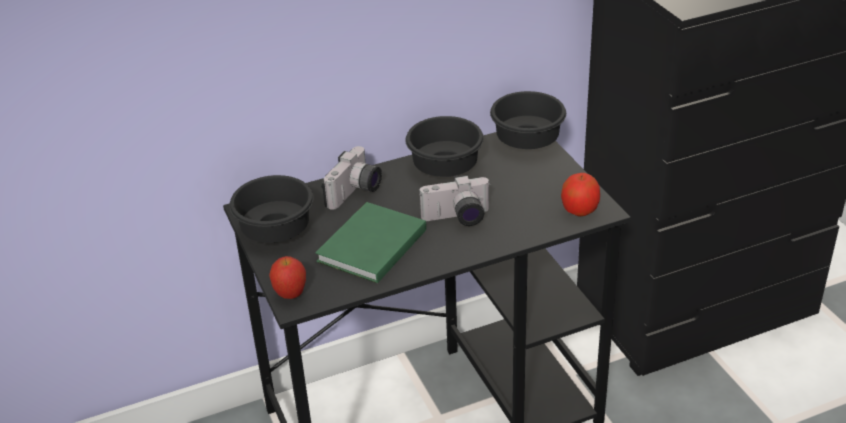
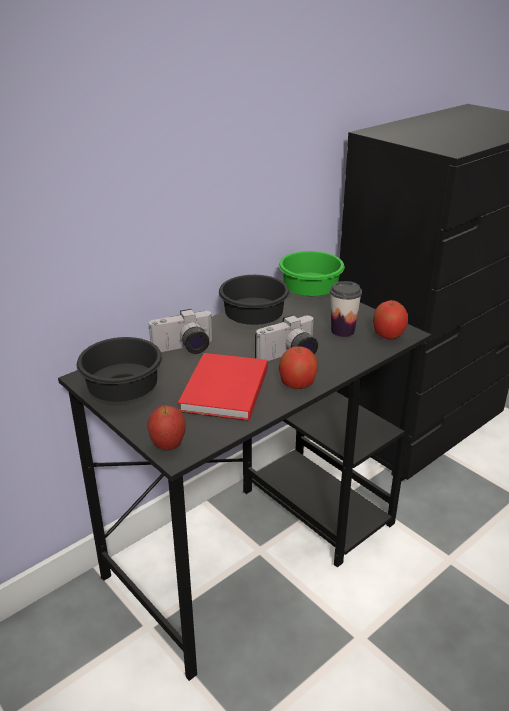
camera: 20 degrees left, 5 degrees down
(356, 193) = (184, 349): camera -> camera turned 60 degrees clockwise
(369, 247) = (223, 391): green book -> red book
(446, 252) = (297, 384): none -> apple
(529, 140) = (312, 291): black bowl -> green bowl
(532, 197) = (342, 331): none -> cup

